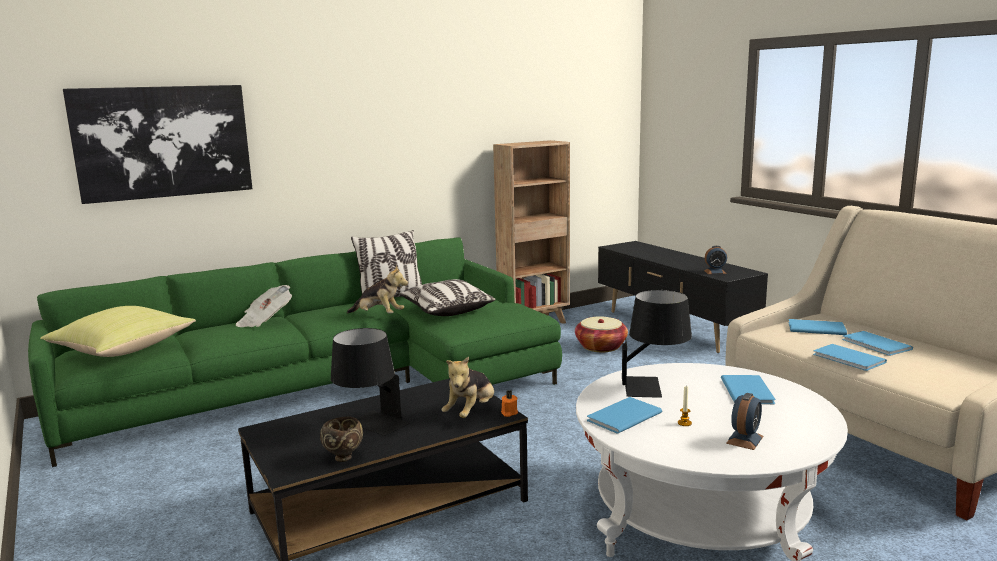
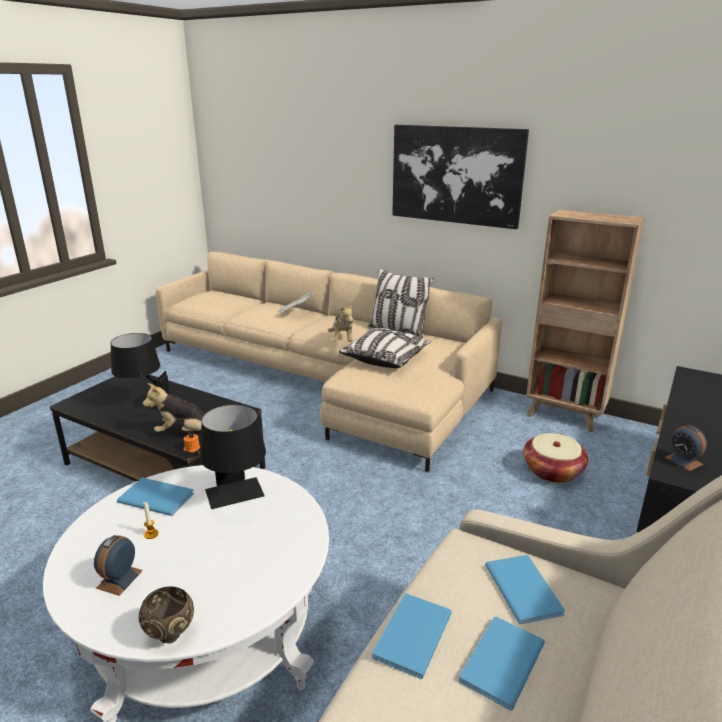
camera: 60 degrees right, 10 degrees up
(123, 350) = (215, 300): yellow pillow -> none
(163, 142) = (284, 164): picture -> picture (456, 175)
(330, 387) = (327, 379): green sofa -> beige sofa
(344, 457) = (95, 412): brown bowl -> brown bowl (171, 635)
(745, 440) = (119, 579): alarm clock -> alarm clock turned 105 degrees clockwise
(748, 390) = (256, 562): blue book -> none

